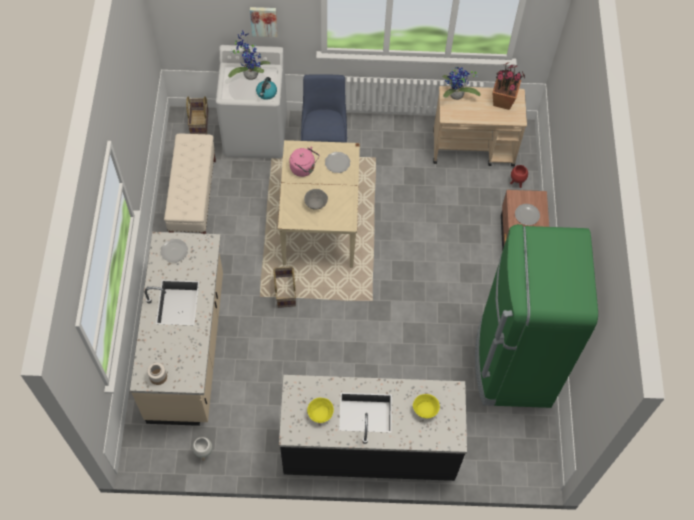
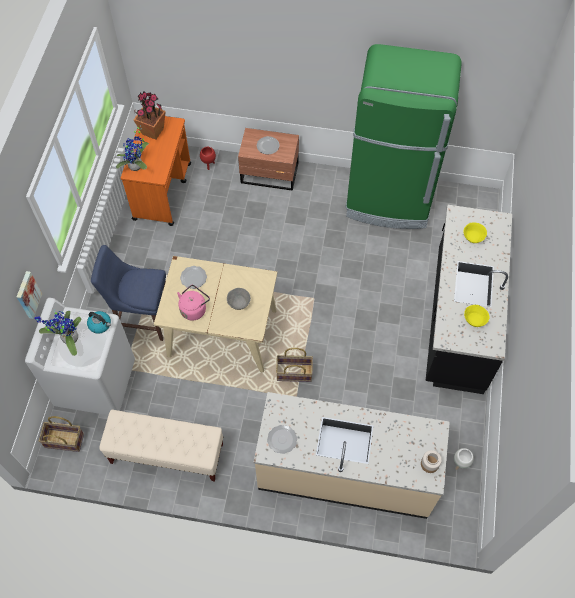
camera: 80 degrees left, 0 degrees up
(473, 148) = (162, 191): beige cart -> orange cart

